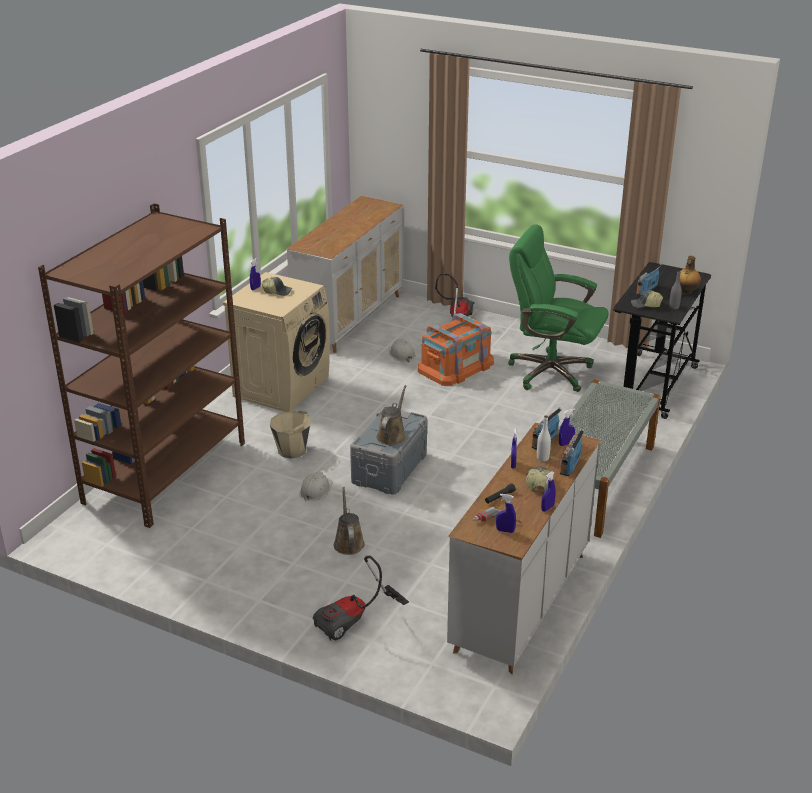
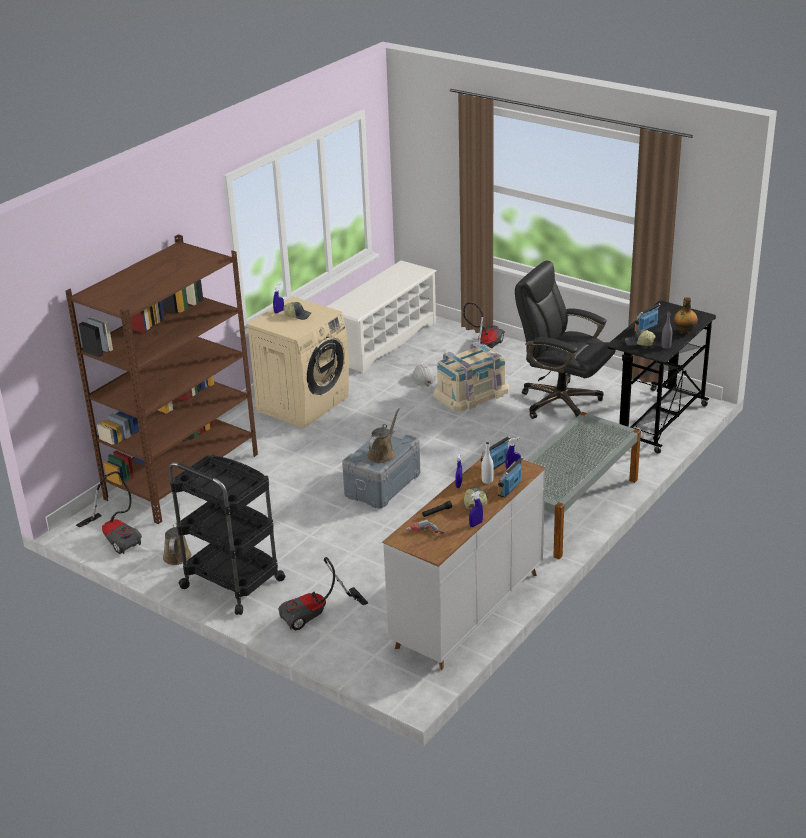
camera: 10 degrees right, 0 degrees up
(104, 545) = (116, 537): none -> vacuum cleaner
(251, 590) = (233, 583): none -> black cart
(292, 450) = (299, 463): beige bucket -> none
(315, 490) = (311, 500): white hard hat -> none
(348, 542) = (328, 548): brown watering can -> brown watering can (177, 554)
(350, 319) = (383, 342): cabinet -> white shoe rack
(456, 366) = (471, 393): orange storage box -> beige storage box
(505, 531) = (432, 541): blue spray bottle -> none
(552, 373) = (562, 403): green office chair -> black office chair

